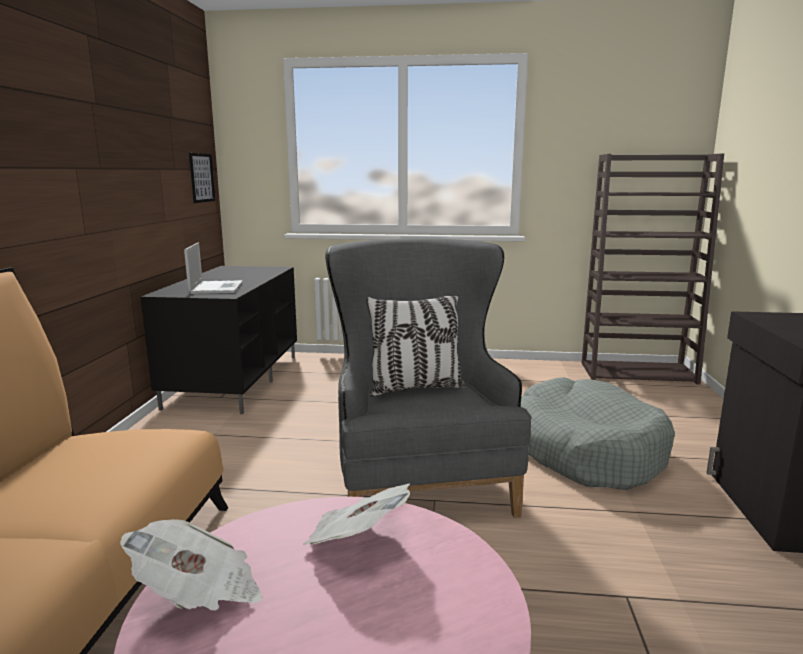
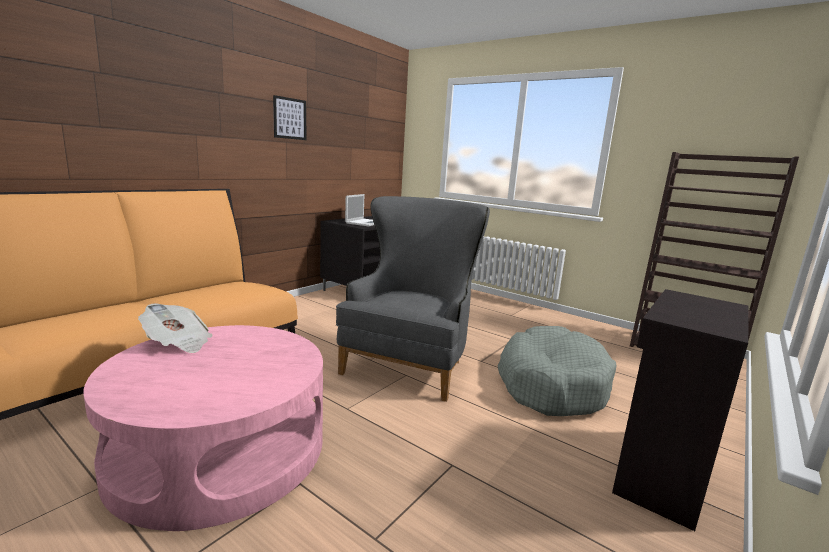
camera: 30 degrees right, 0 degrees up
(201, 178) = (387, 156): picture -> picture (290, 118)
(357, 539) = (265, 348): newspaper -> none
(415, 388) = (405, 296): pillow -> none

